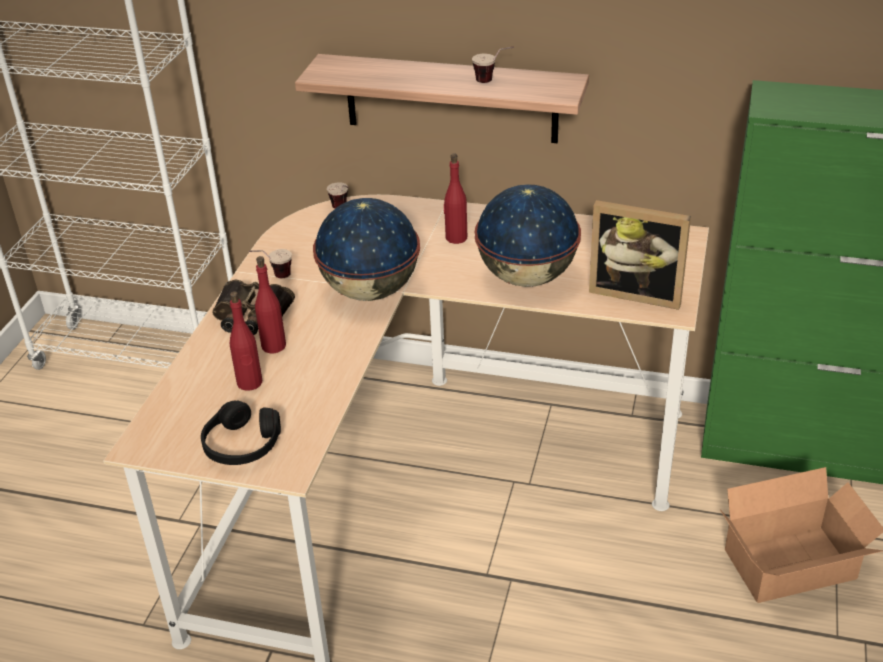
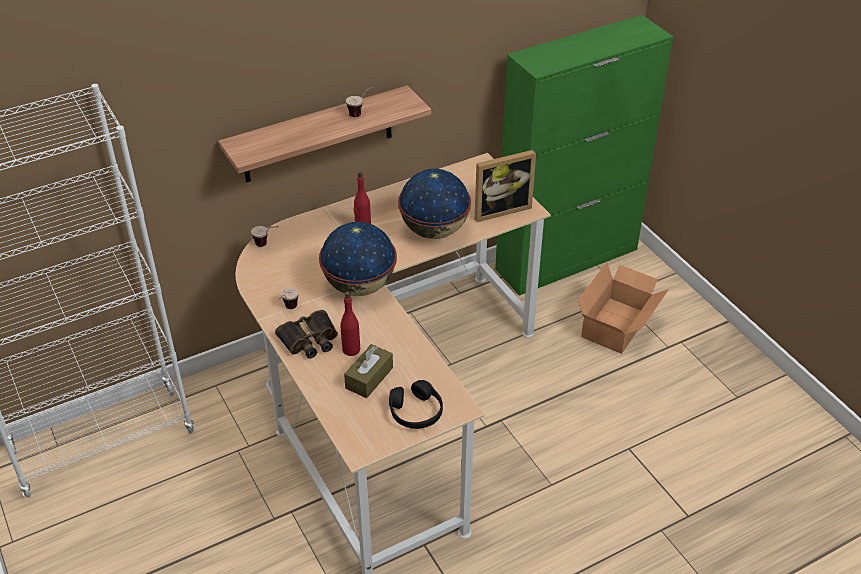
camera: 45 degrees left, 5 degrees up
(249, 383) = (369, 378): red bottle -> brown tissue box

